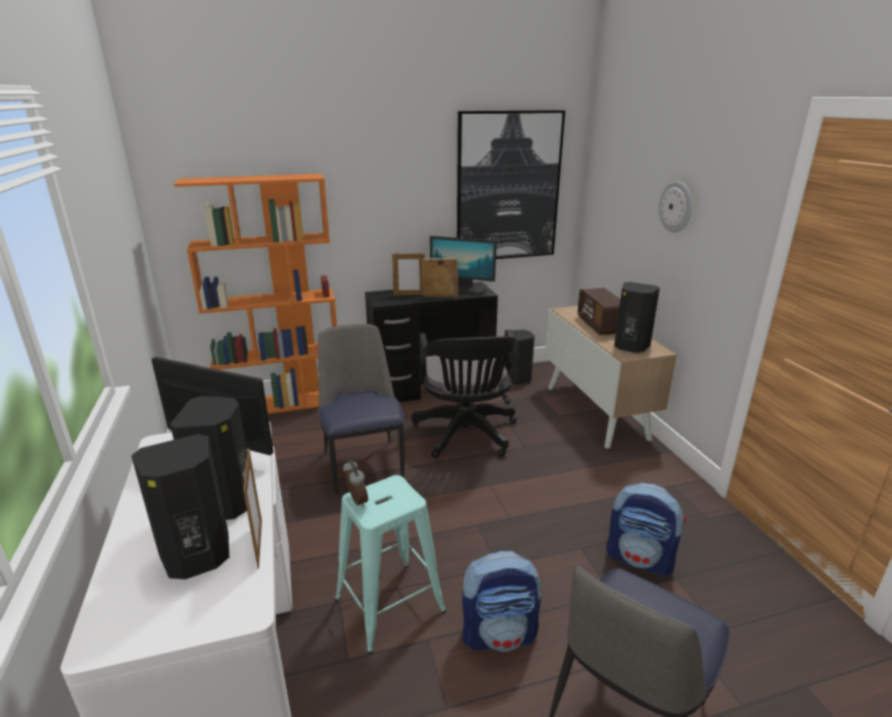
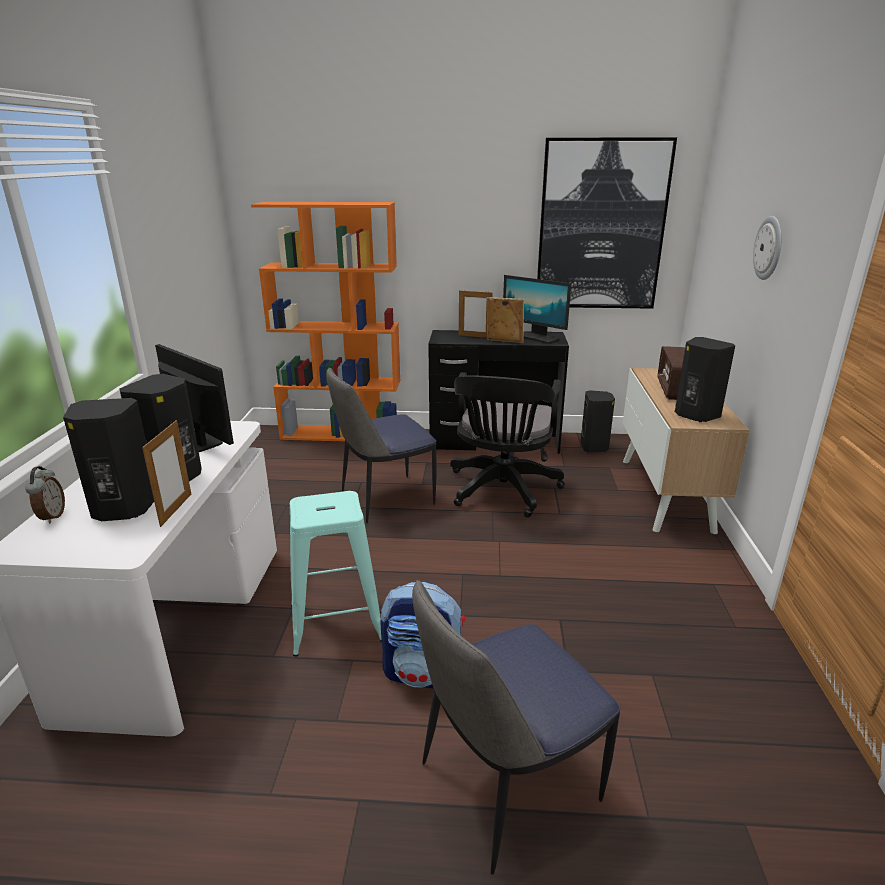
camera: 20 degrees right, 0 degrees up
(356, 501) = (300, 504): alarm clock -> alarm clock (51, 517)
(363, 464) = (384, 498): chair -> chair turned 120 degrees counterclockwise
(640, 559) = (622, 646): backpack -> none

